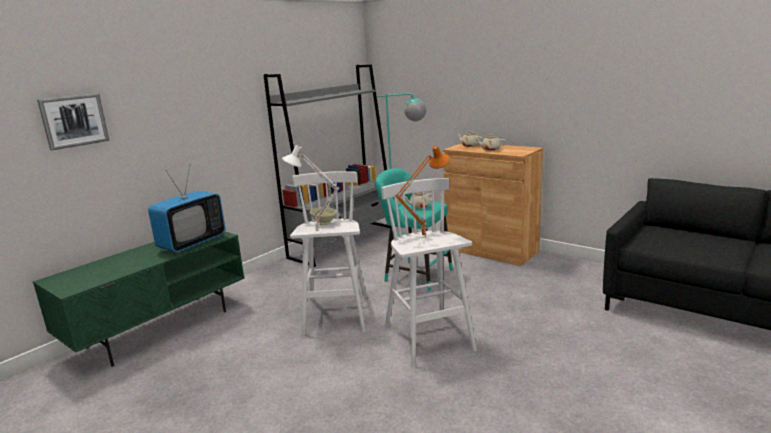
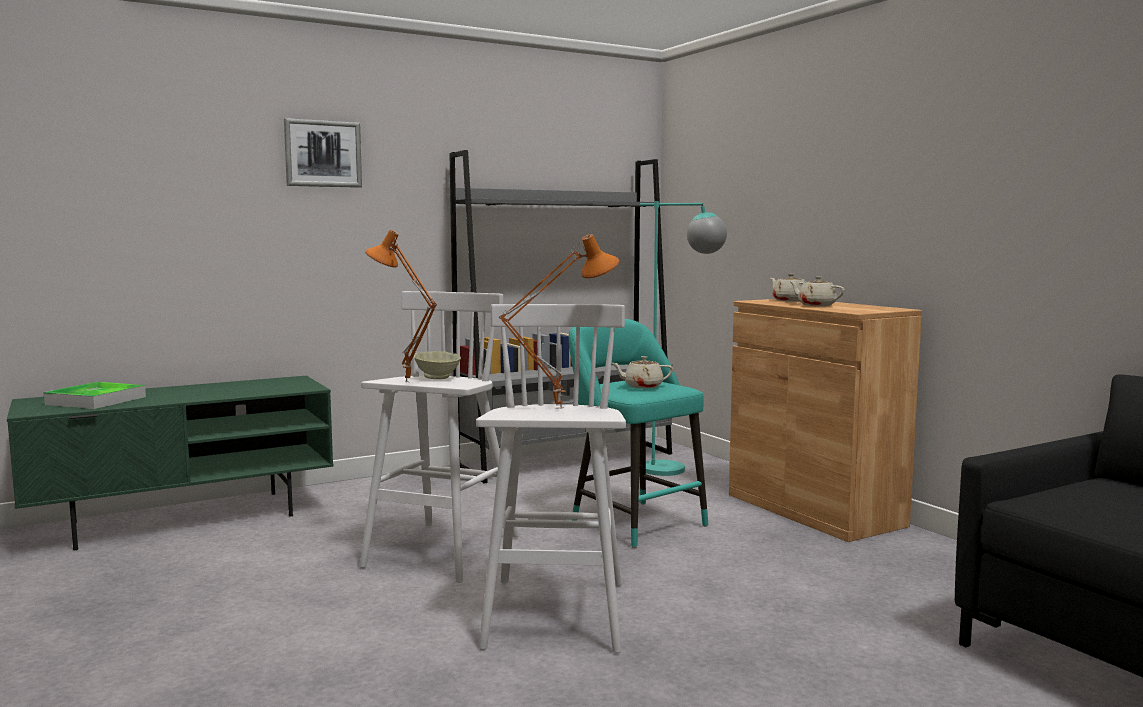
camera: 20 degrees right, 10 degrees down
(74, 121) = (121, 178): picture -> picture (323, 154)
(98, 272) = (96, 401): none -> tray
(192, 243) = (256, 390): television -> none
(316, 231) = (404, 382): white table lamp -> orange table lamp

